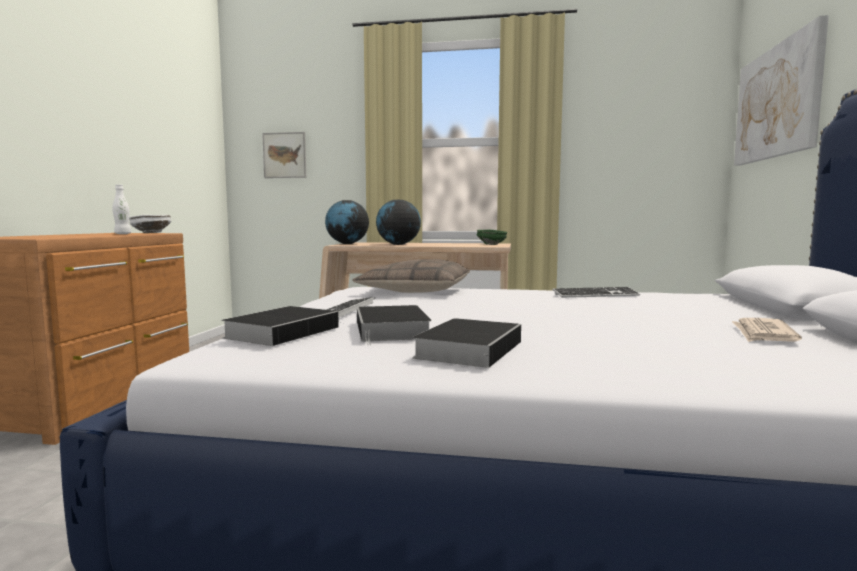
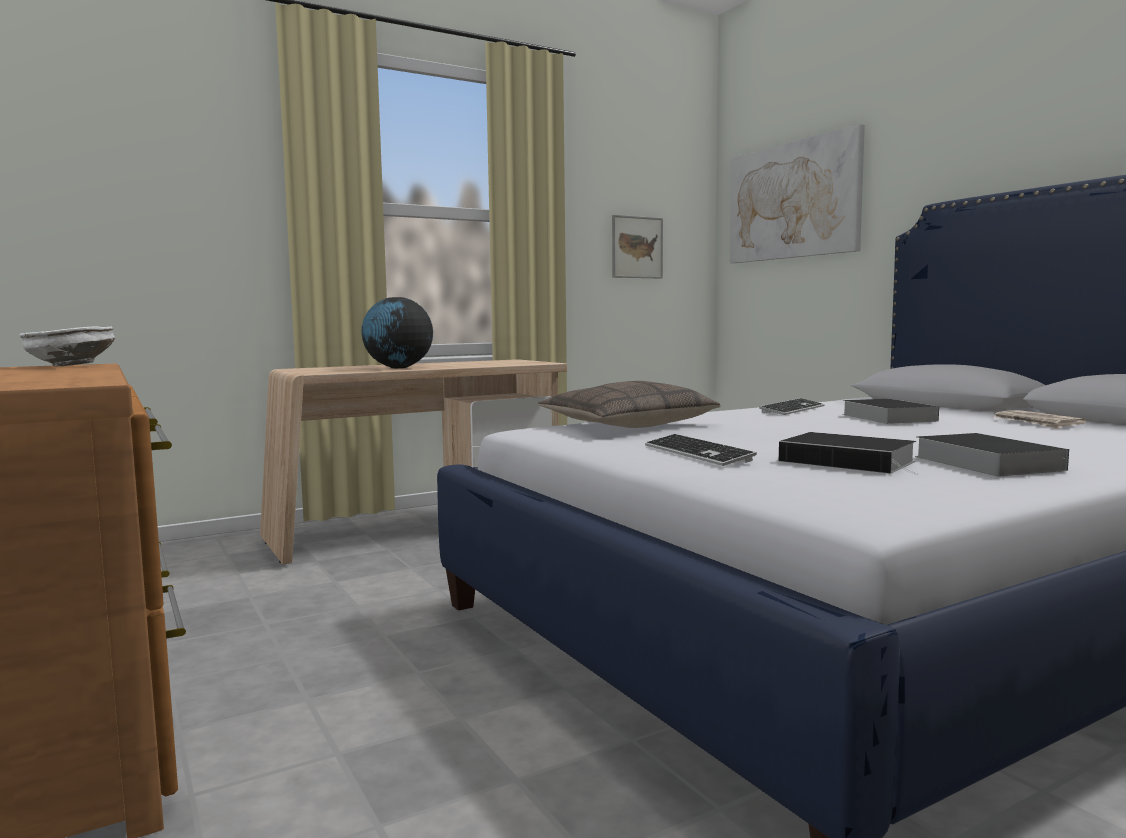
camera: 40 degrees left, 0 degrees up
(122, 234) = (55, 369): white bottle -> none
(284, 155) = (107, 209): picture -> picture (637, 247)
(284, 331) = (788, 480): book -> book (885, 417)
(347, 243) = (305, 371): globe -> none
(492, 244) = (519, 361): green bowl -> none

